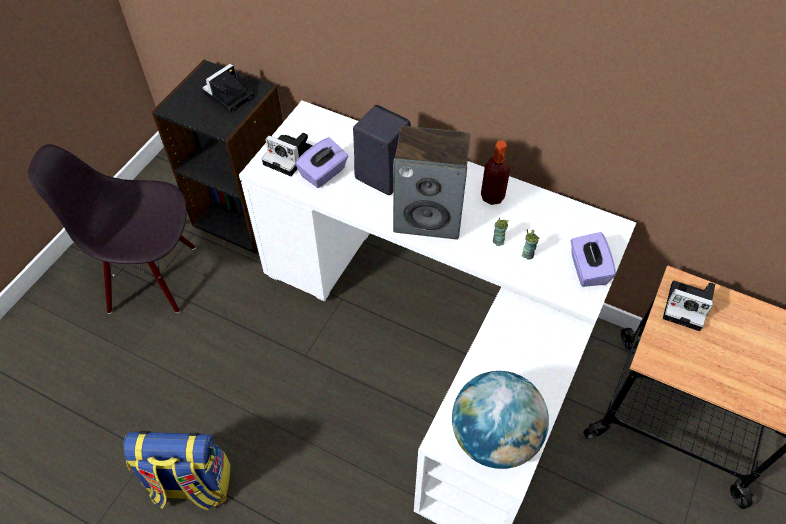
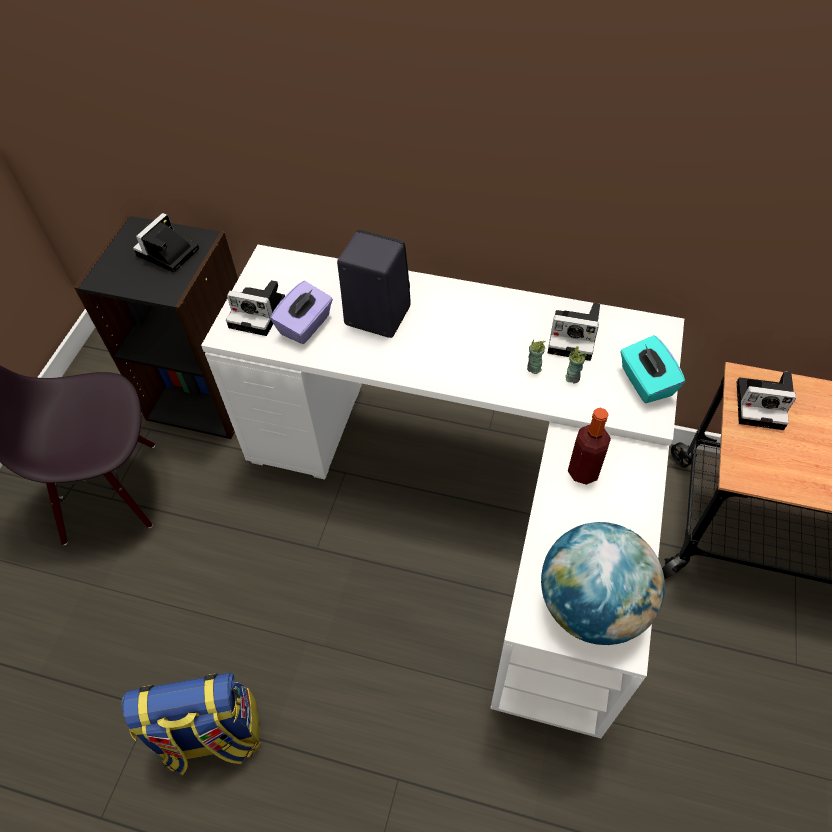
camera: 10 degrees left, 0 degrees up
(429, 217) = (445, 355): speaker -> none
(492, 197) = (513, 318): bottle -> bottle (583, 472)
(539, 221) = (575, 337): none -> camera
(587, 269) = (645, 382): purple tissue box -> turquoise tissue box

